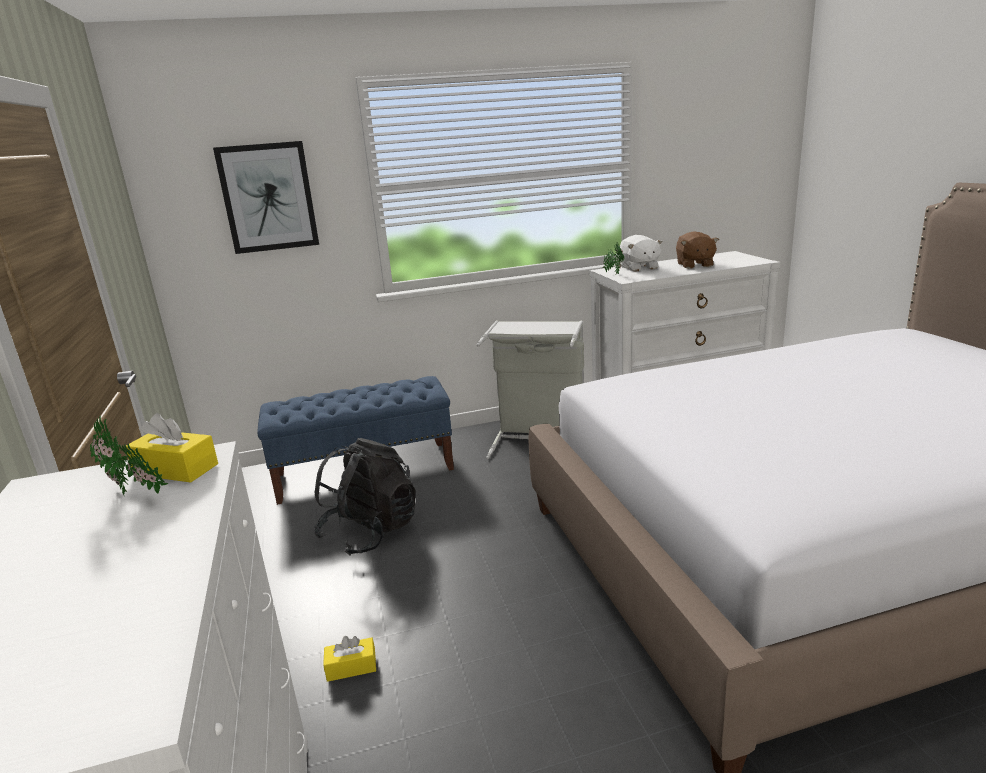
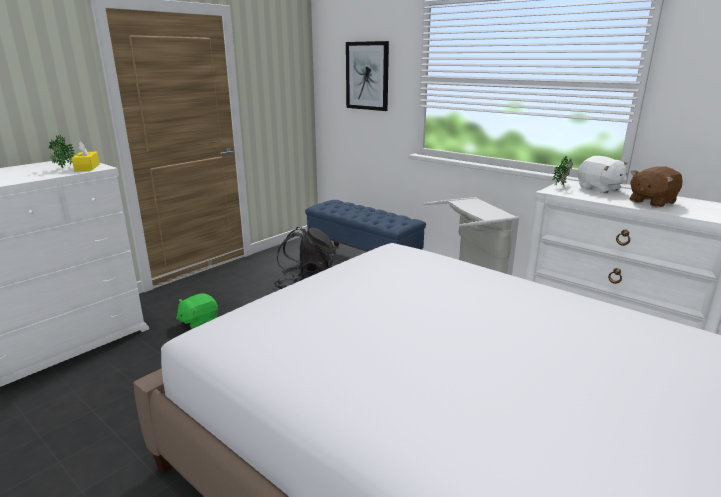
camera: 55 degrees right, 0 degrees up
(351, 667) = (198, 321): yellow tissue box -> green plush toy
(639, 268) = (599, 188): white plush toy -> white plush toy turned 75 degrees counterclockwise

